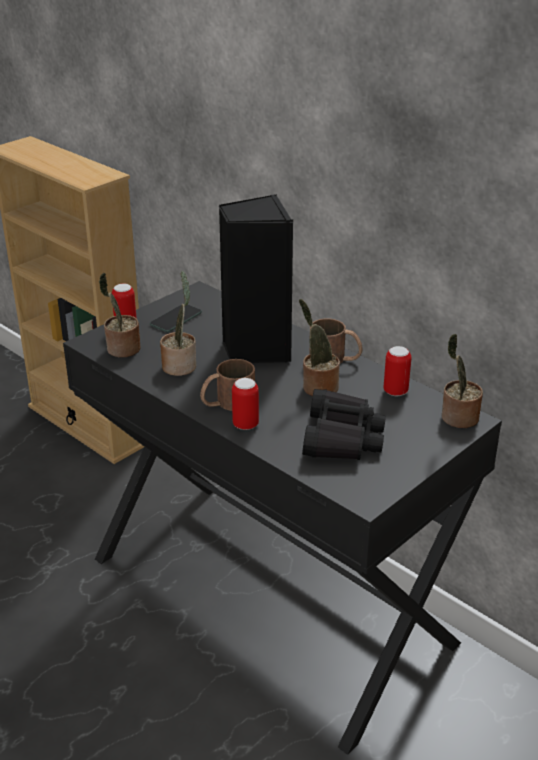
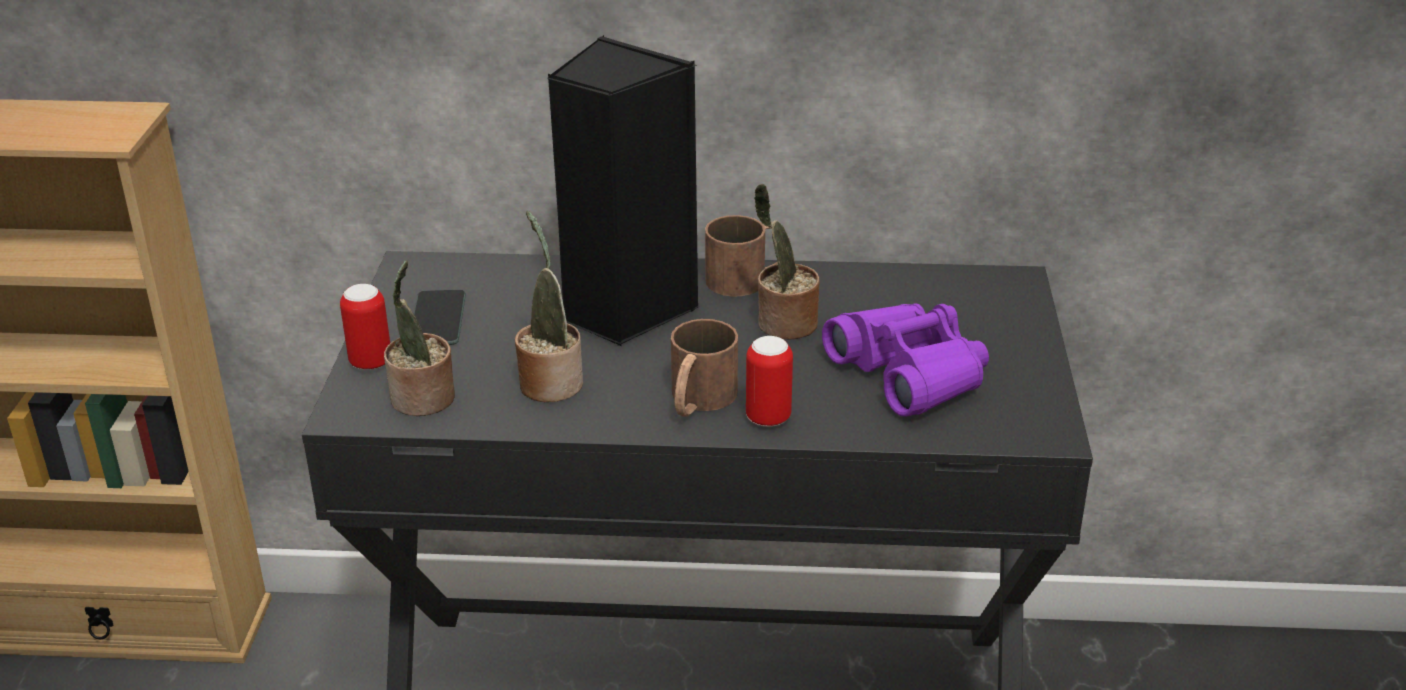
camera: 40 degrees left, 0 degrees up
(342, 438) = (910, 373): black binoculars -> purple binoculars
(395, 391) = (883, 286): can -> none
(457, 418) = (998, 286): potted plant -> none

